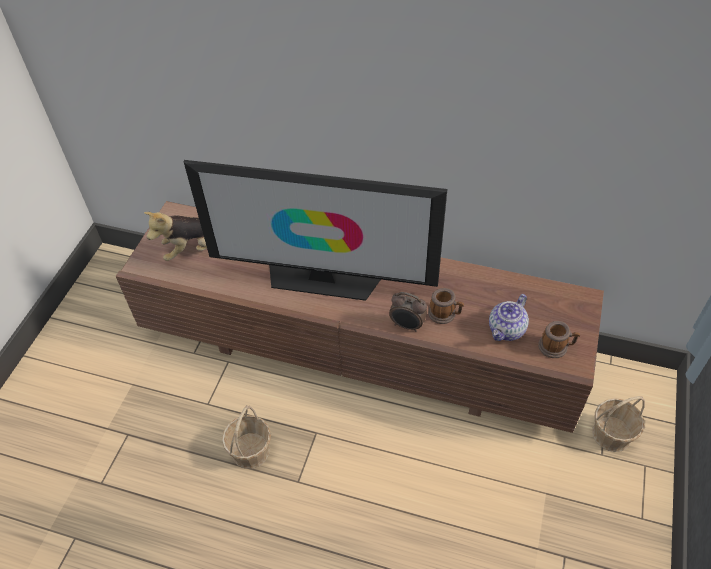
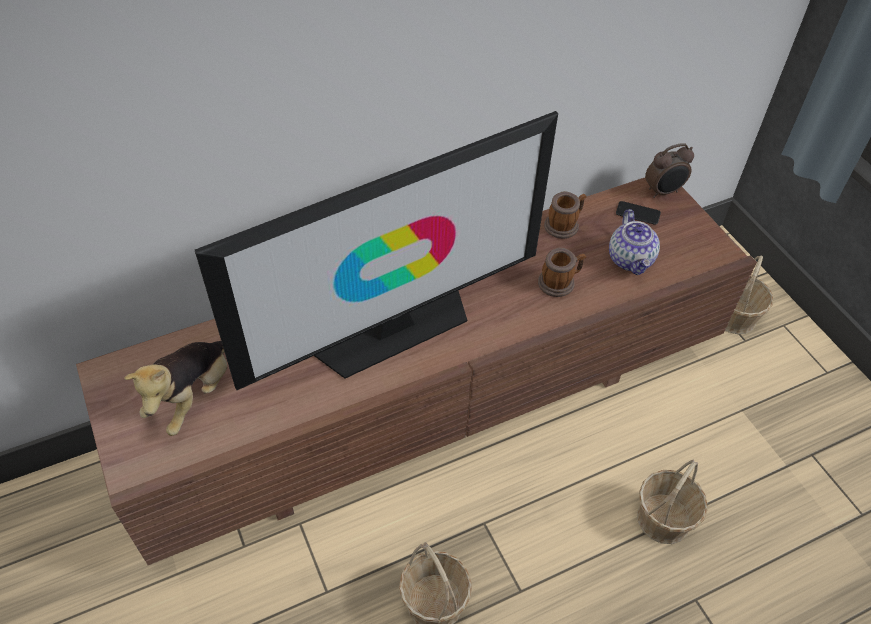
camera: 45 degrees left, 0 degrees up
(407, 325) = (537, 319): alarm clock -> alarm clock (663, 192)
(419, 512) = (664, 519): none -> basket
(547, 305) = (638, 213): none -> phone
(556, 347) = (688, 247): mug -> mug (564, 225)

